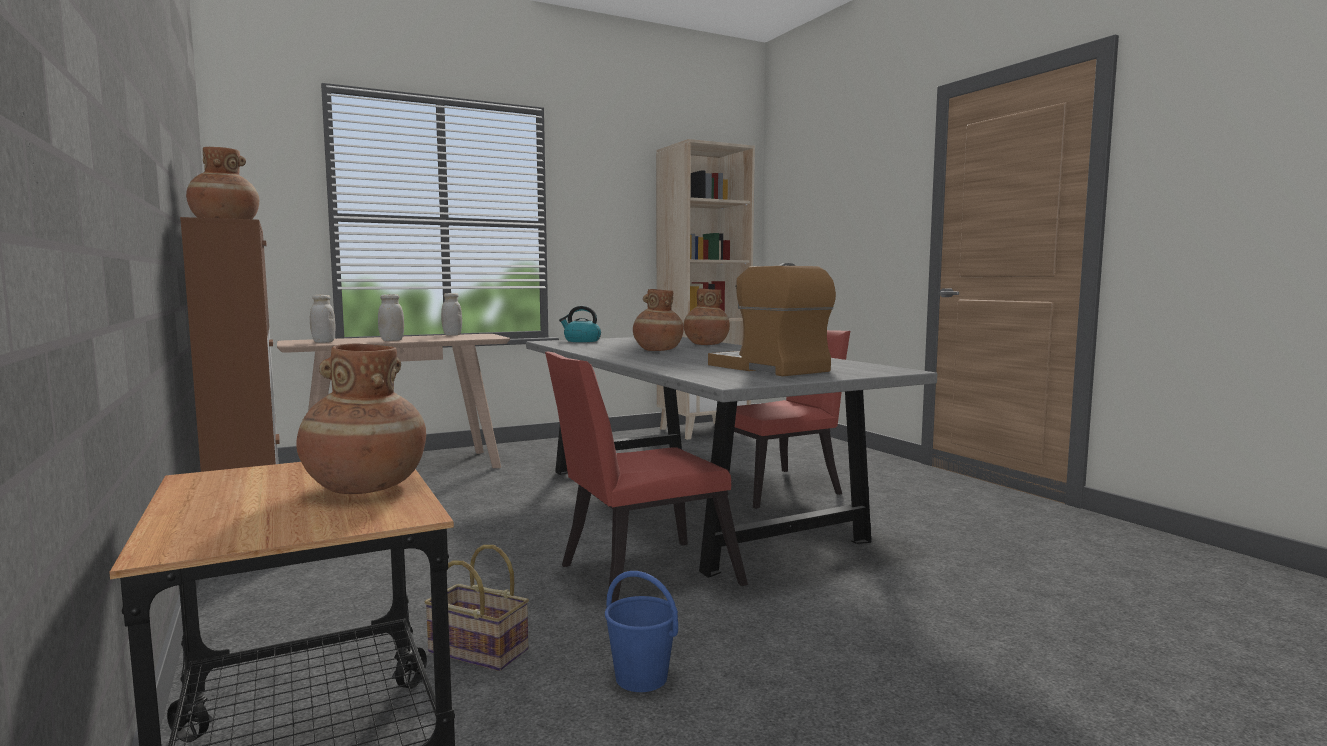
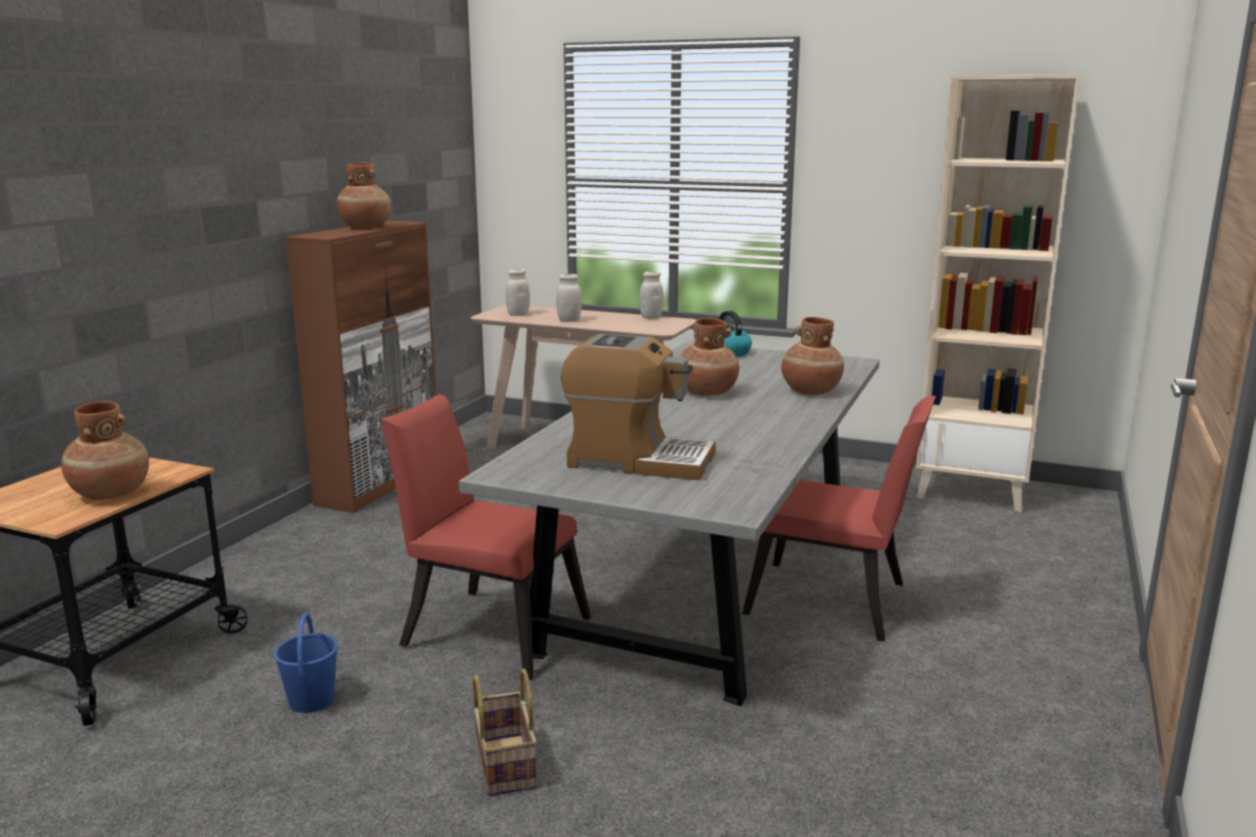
camera: 50 degrees right, 10 degrees up
(475, 651) = (295, 629): basket -> basket (503, 764)
(769, 368) = (638, 460): coffee machine -> coffee machine turned 90 degrees clockwise

